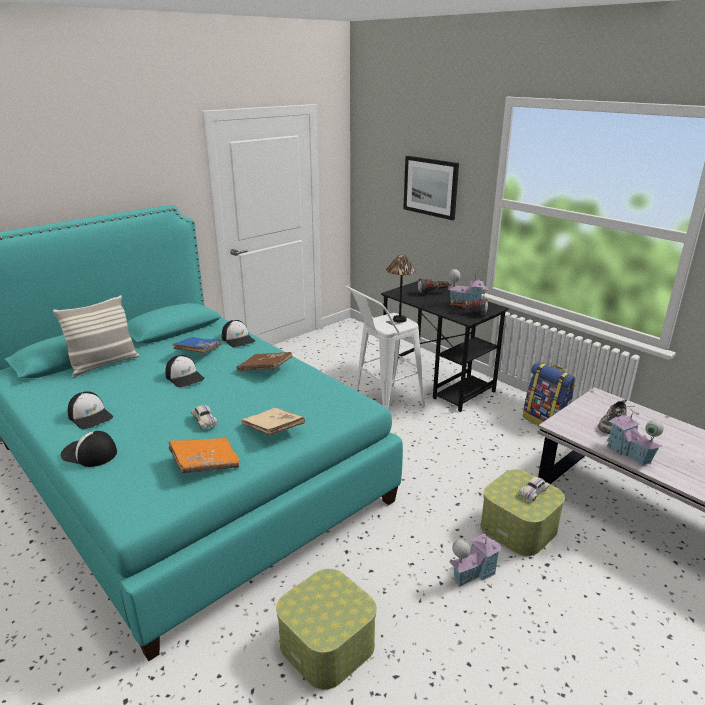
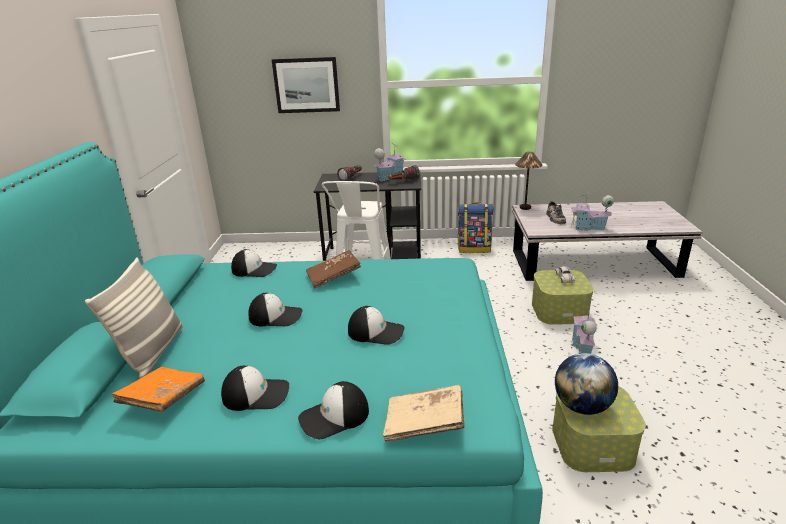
camera: 45 degrees left, 0 degrees up
(198, 352) = (239, 295): blue book -> none
(204, 421) = (376, 332): white toy car -> cap
(205, 464) = (448, 355): orange book -> orange book (163, 398)
(273, 430) = (438, 307): beige book -> beige book (424, 424)
(315, 595) = (582, 406): none -> globe
(399, 320) = (362, 203): table lamp -> table lamp (525, 208)

